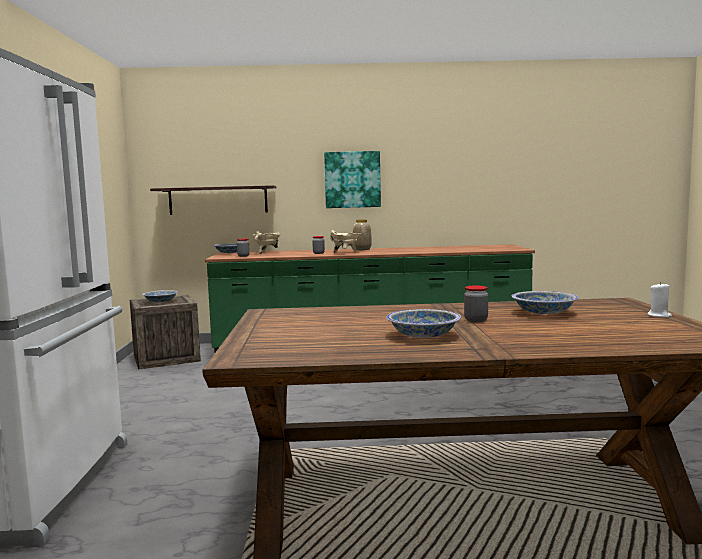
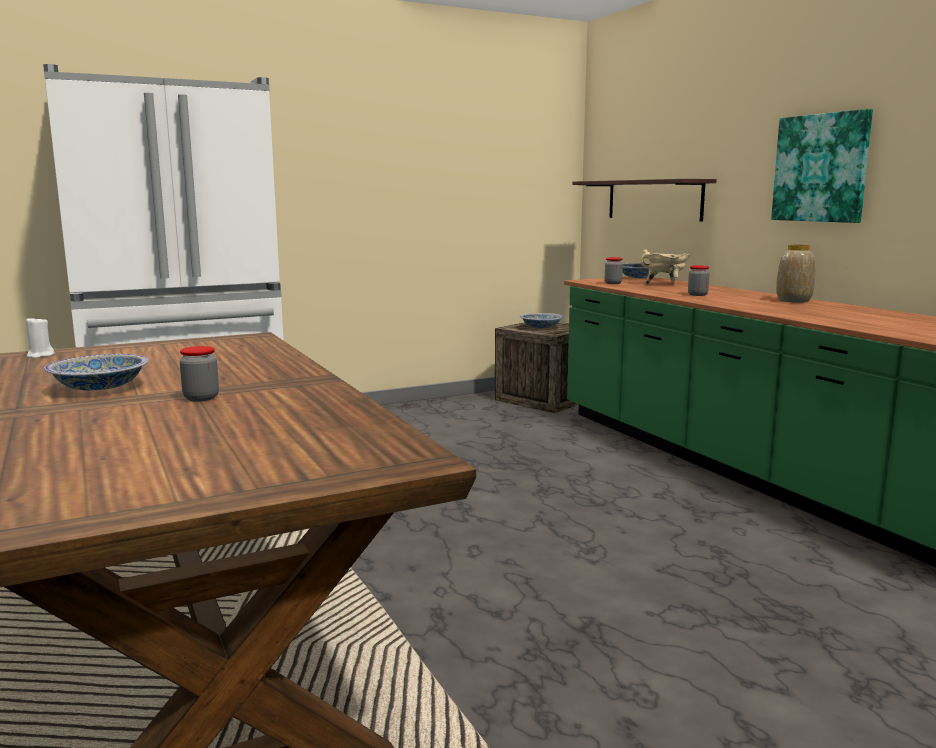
camera: 65 degrees right, 5 degrees up
(345, 253) = (722, 301): beige cooking pot -> none
(543, 313) = (264, 422): bowl -> none
(659, 315) = (248, 488): white candle -> white candle (40, 355)

